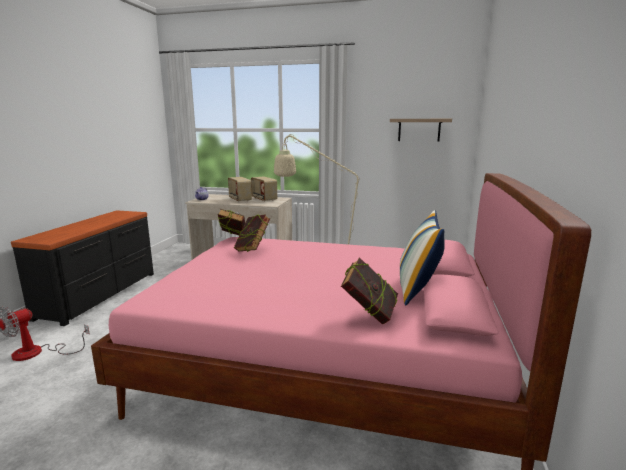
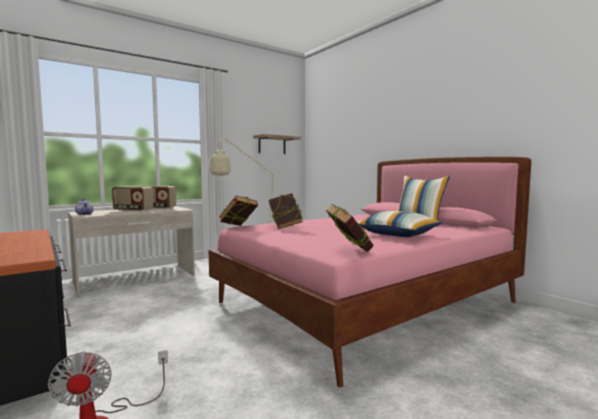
camera: 50 degrees left, 10 degrees down
(285, 300) = (398, 235): none -> pillow
(369, 315) = (444, 229): book -> book (349, 251)

